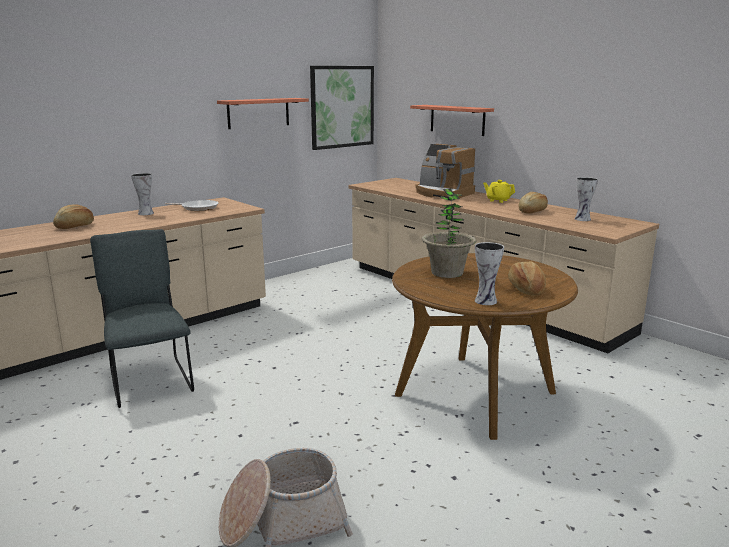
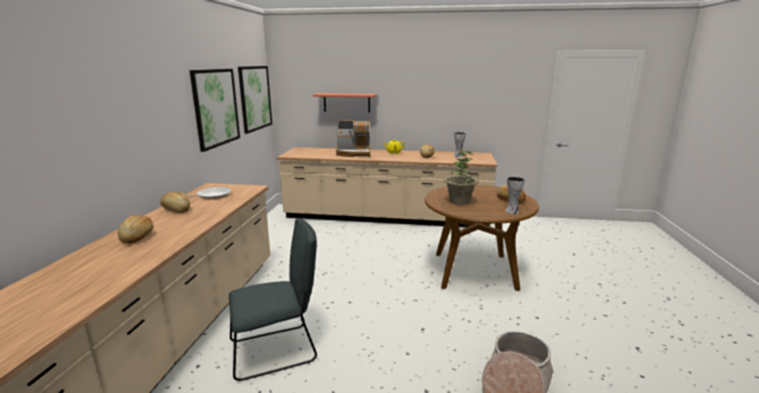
camera: 40 degrees left, 0 degrees up
(145, 213) = (176, 210): vase -> bread
(150, 380) = (277, 350): grey chair -> grey chair turned 135 degrees clockwise
(258, 113) = (215, 107): shelf -> picture

